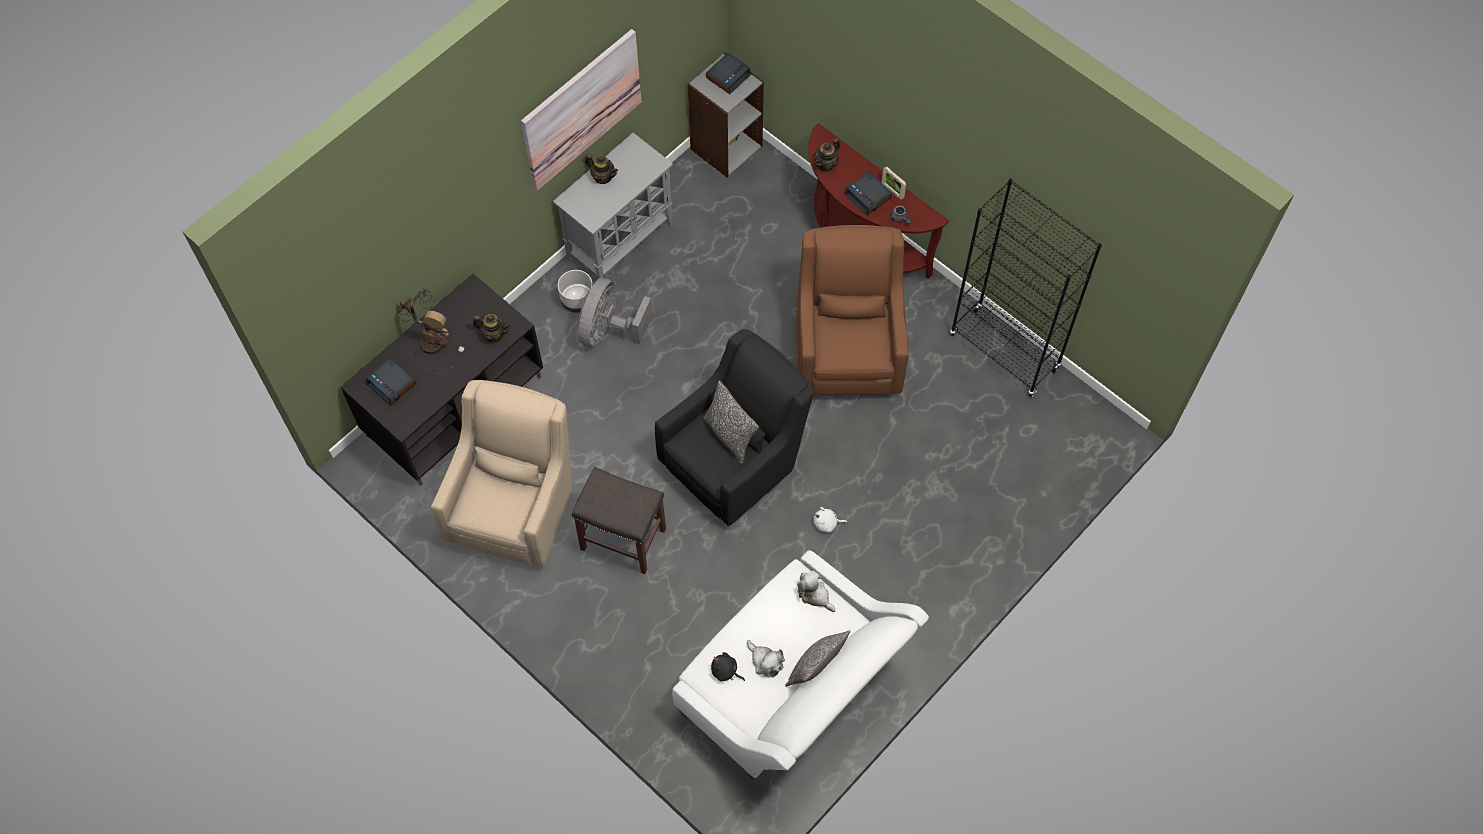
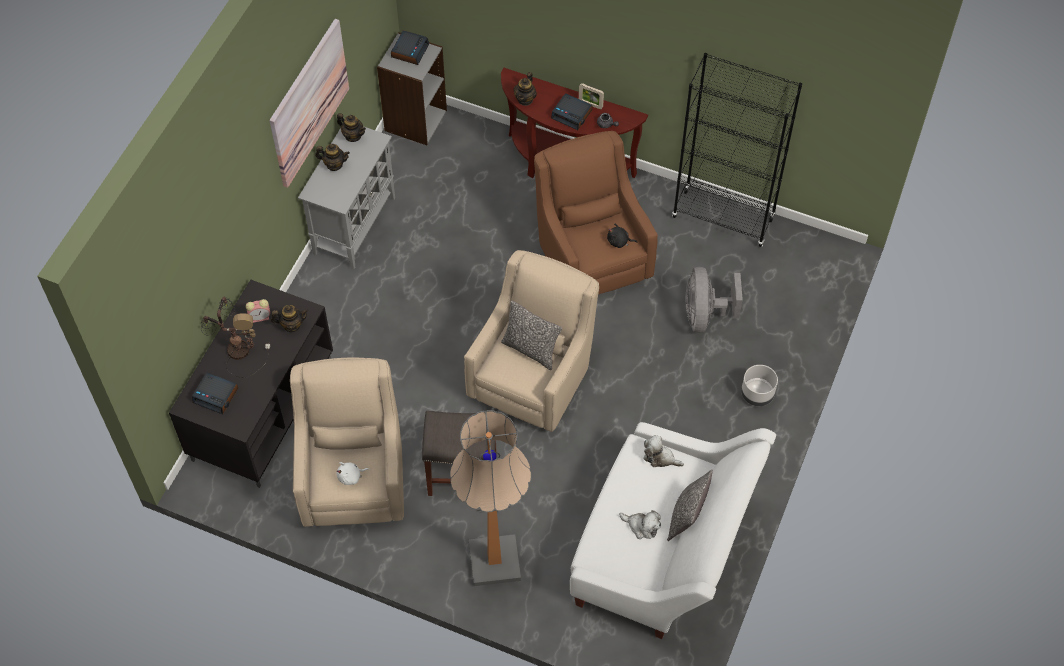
camera: 20 degrees left, 5 degrees down
(467, 316) = (260, 317): none -> alarm clock
(577, 300) = (337, 286): grey planter -> grey planter (757, 394)
(609, 330) = (375, 302): grey fan -> grey fan (704, 315)
(619, 641) = (494, 561): none -> floor lamp
(634, 151) = (353, 136): none -> teapot
(725, 671) = (611, 546): black plush toy -> black plush toy (619, 241)
(736, 460) = (533, 377): black armchair -> beige armchair
(827, 523) = (634, 404): white plush toy -> white plush toy (351, 476)

